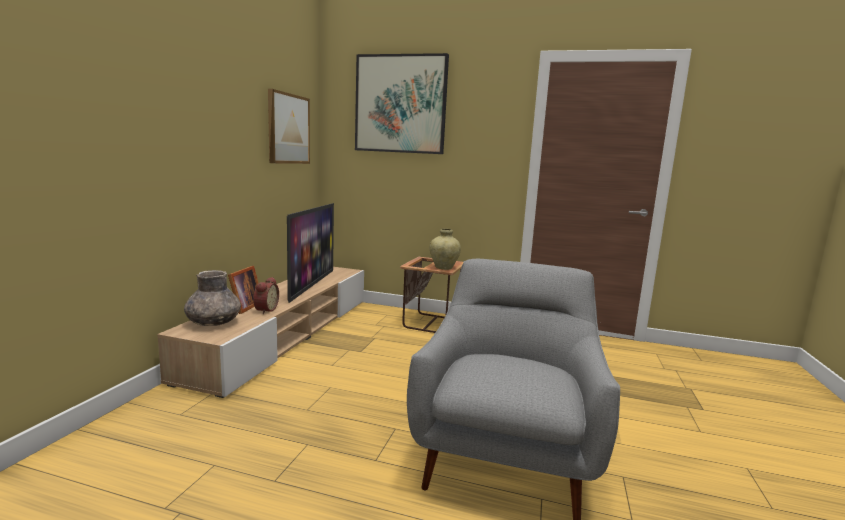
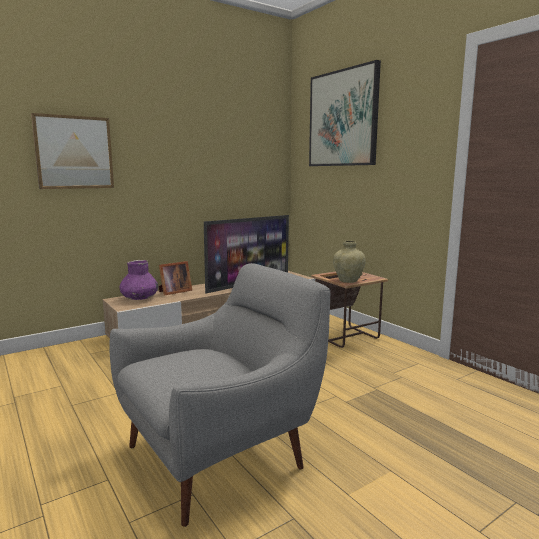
camera: 40 degrees right, 0 degrees up
(213, 323) = (139, 298): grey vase -> purple vase
(265, 310) = (183, 296): alarm clock -> none
(288, 129) = (245, 151): picture -> picture (74, 152)

